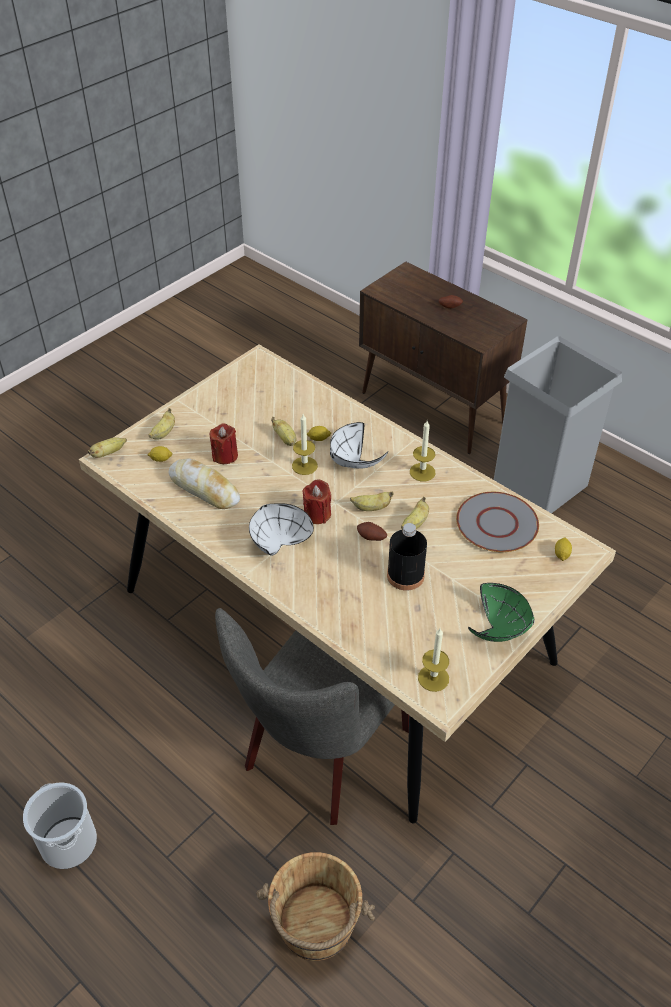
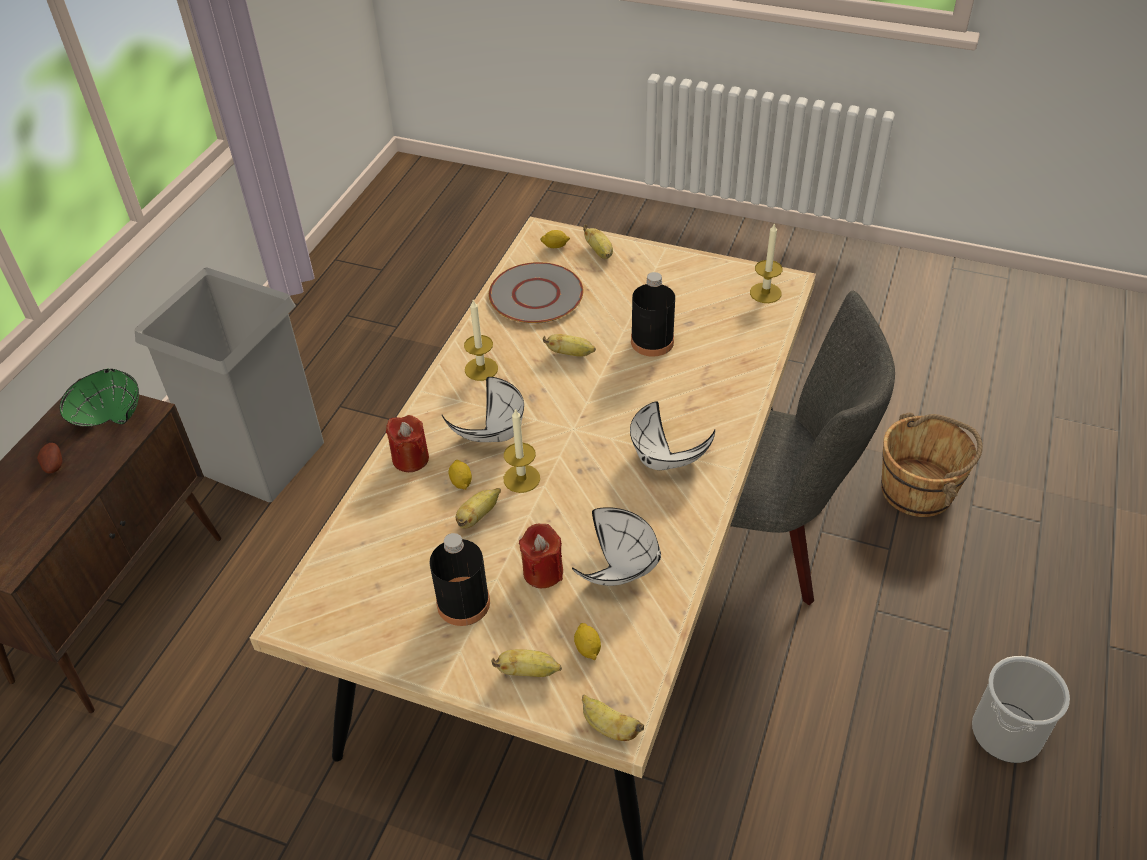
camera: 110 degrees left, 0 degrees up
(204, 489) = (620, 568): bread -> white bowl
(225, 419) = (463, 603): none -> black bottle
(317, 514) = (602, 438): red candle -> red candle (410, 459)
(371, 508) = (565, 395): banana -> banana (599, 252)
(371, 538) = (614, 382): potato -> none
(500, 628) = (677, 266): green bowl -> green bowl (111, 414)

